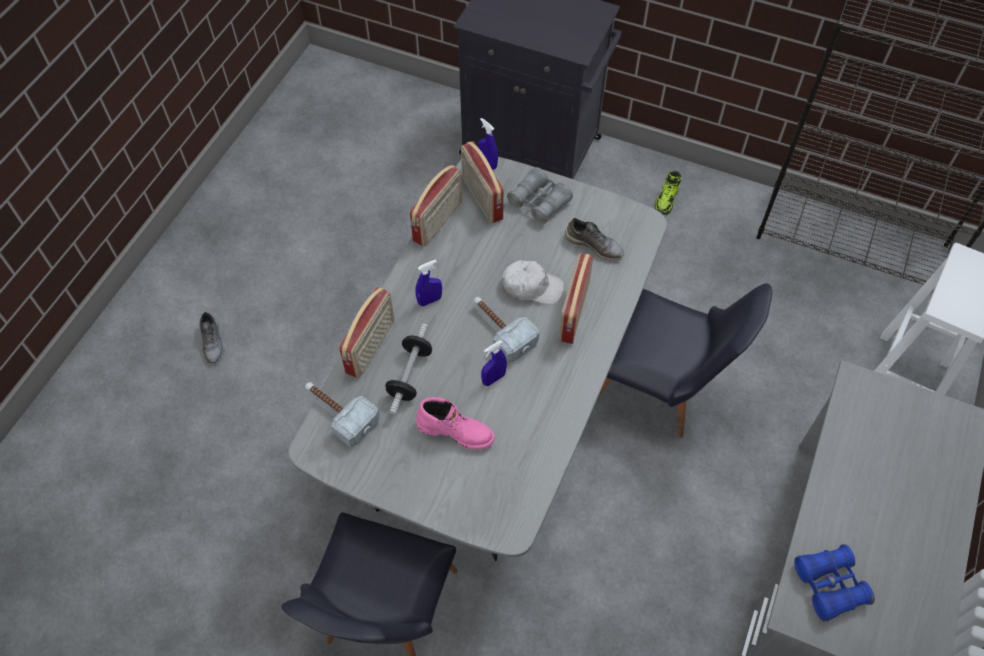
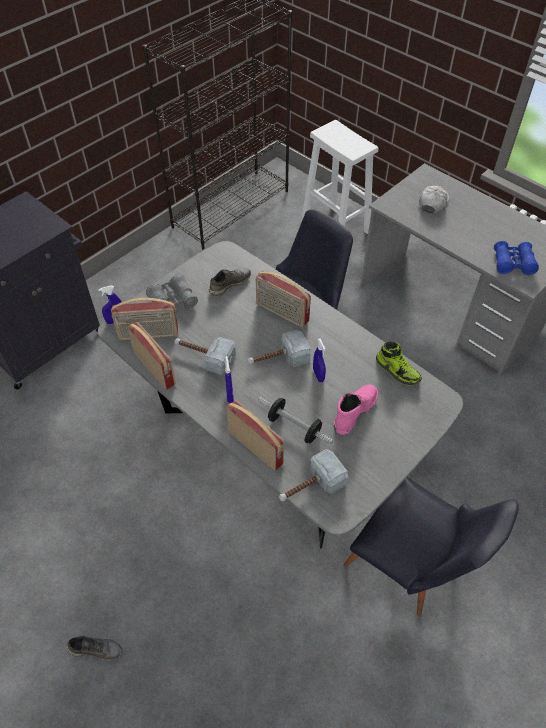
camera: 70 degrees left, 5 degrees down
(474, 258) = (203, 356): none -> hammer
(532, 287) = (248, 329): white cap -> white cap (433, 203)
(666, 200) = (144, 281): shoe -> shoe (397, 371)

